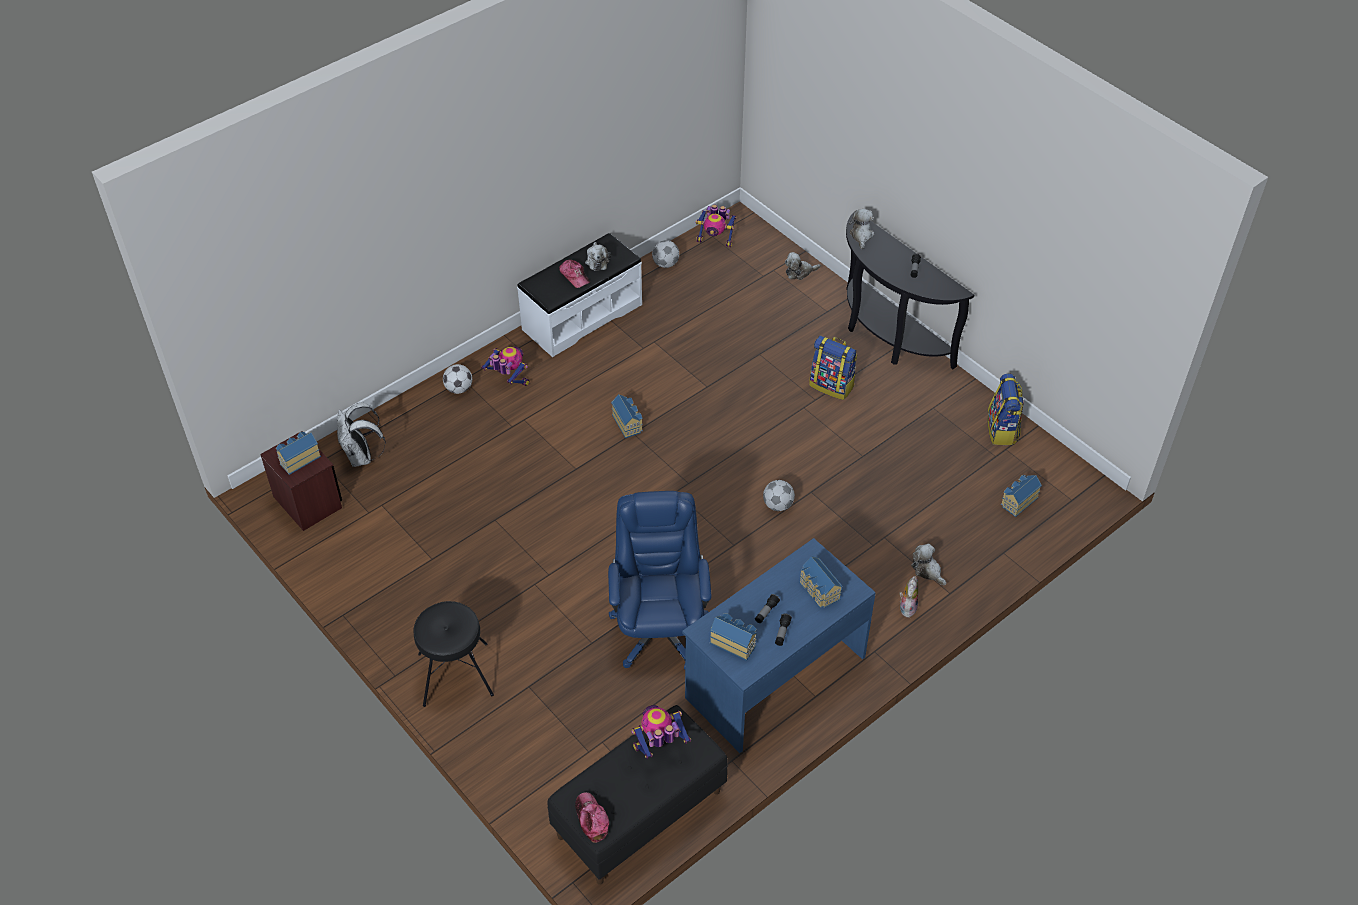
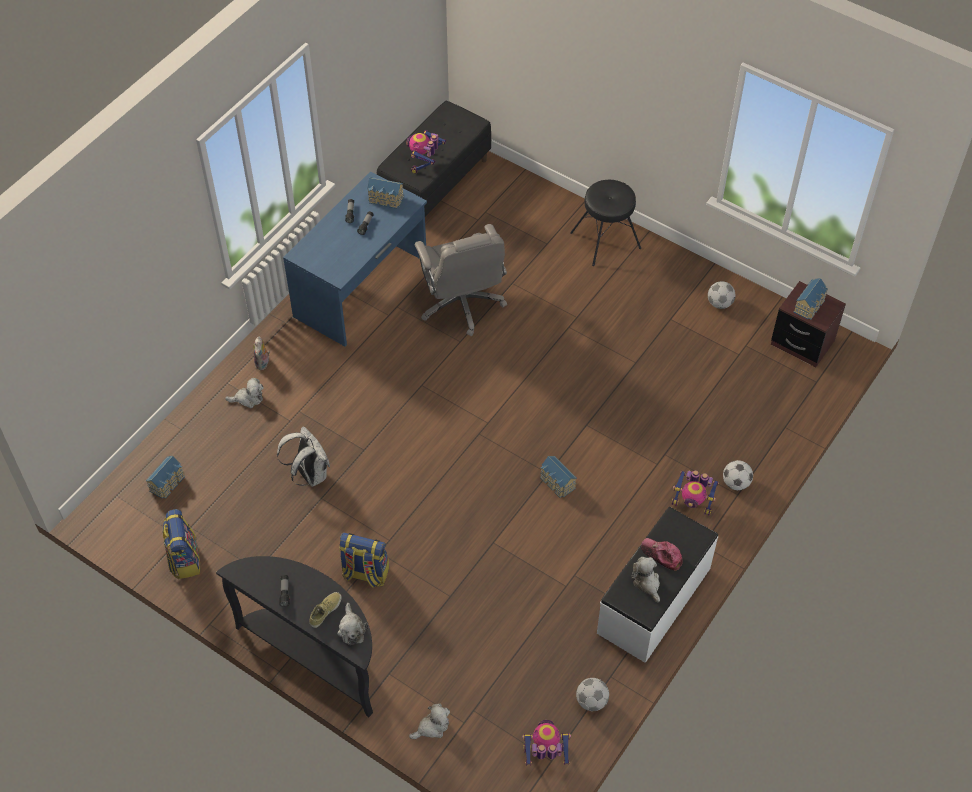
camera: 165 degrees right, 5 degrees up
(362, 457) = (783, 393): white backpack -> white backpack (309, 474)
(591, 819) = (456, 115): cap -> none
(659, 628) = (462, 304): blue office chair -> grey office chair
(659, 746) = (425, 163): toy robot -> toy robot turned 150 degrees clockwise
(778, 505) = (391, 430): football -> football (719, 303)
(818, 591) = (328, 248): toy house -> none
(881, 251) = (325, 610): none -> beige shoe
(927, 570) = (248, 398): plush toy -> plush toy turned 45 degrees counterclockwise

